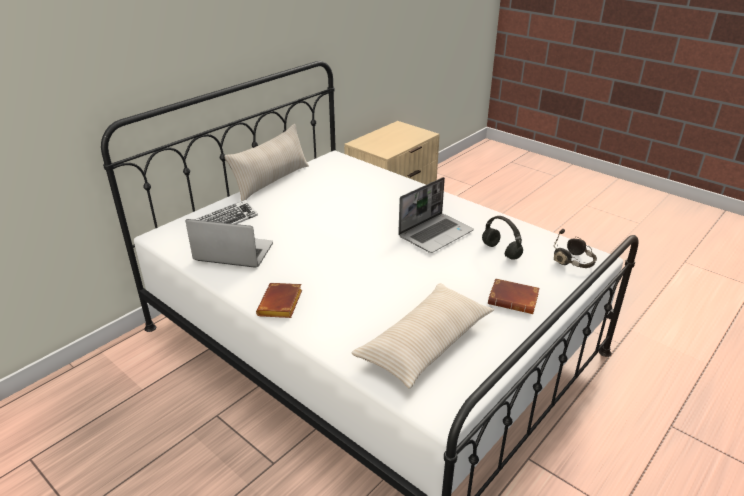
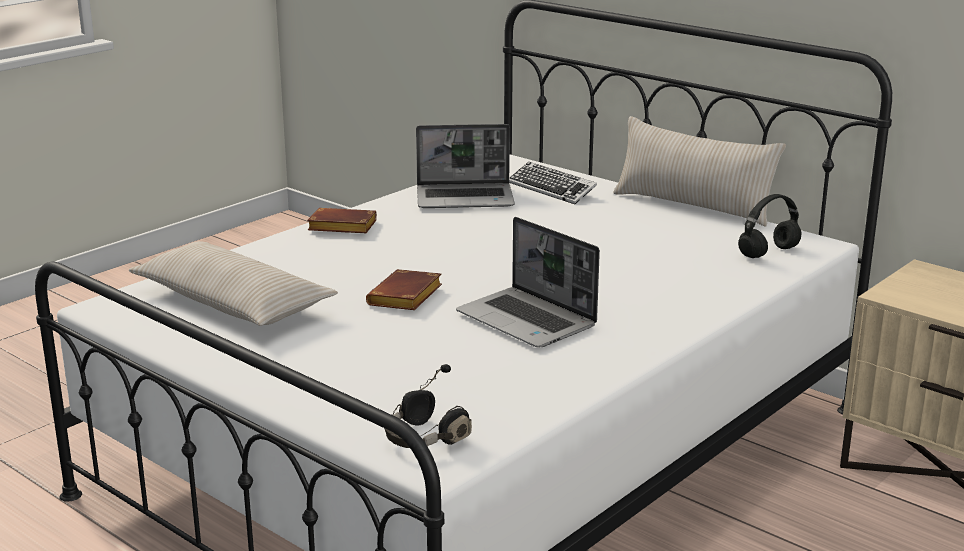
camera: 90 degrees right, 10 degrees down
(232, 253) = (466, 198): laptop -> laptop turned 75 degrees clockwise
(501, 251) = (466, 372): black headphones -> black headphones (768, 253)
(514, 300) = (314, 369): brown book -> brown book (406, 298)

